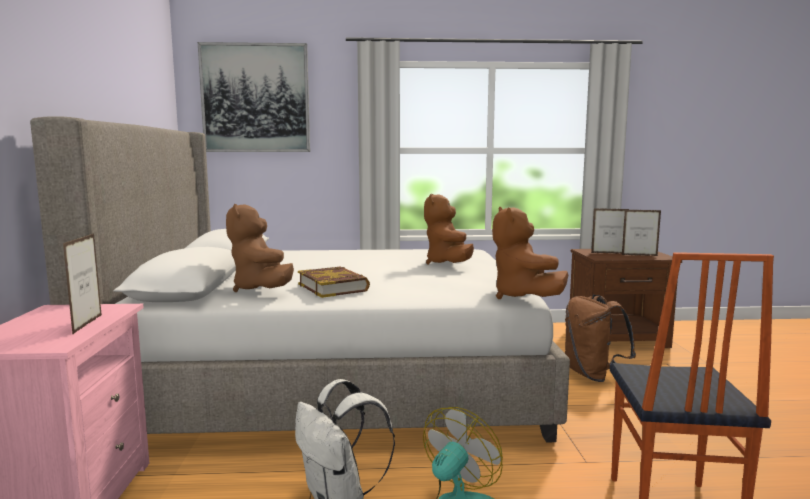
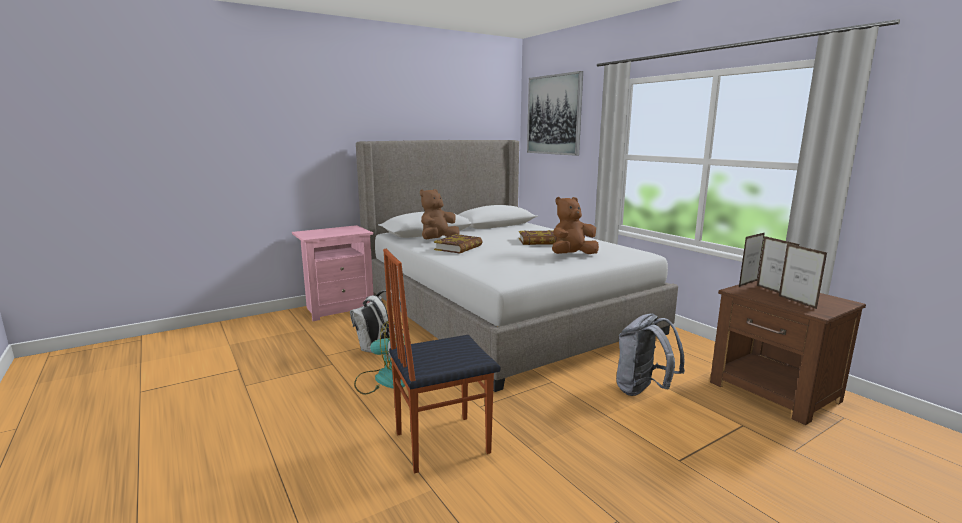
camera: 60 degrees right, 5 degrees up
(88, 324) = (336, 234): picture frame -> picture frame (748, 283)
(367, 261) = (539, 241): none -> book
(522, 297) = (504, 281): brown plush toy -> none
(593, 375) = (643, 391): brown backpack -> grey backpack

